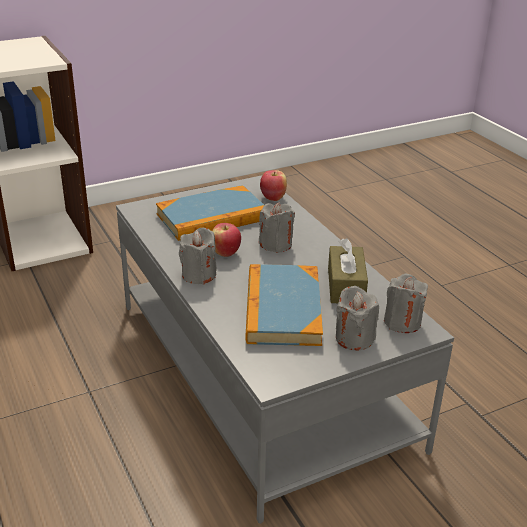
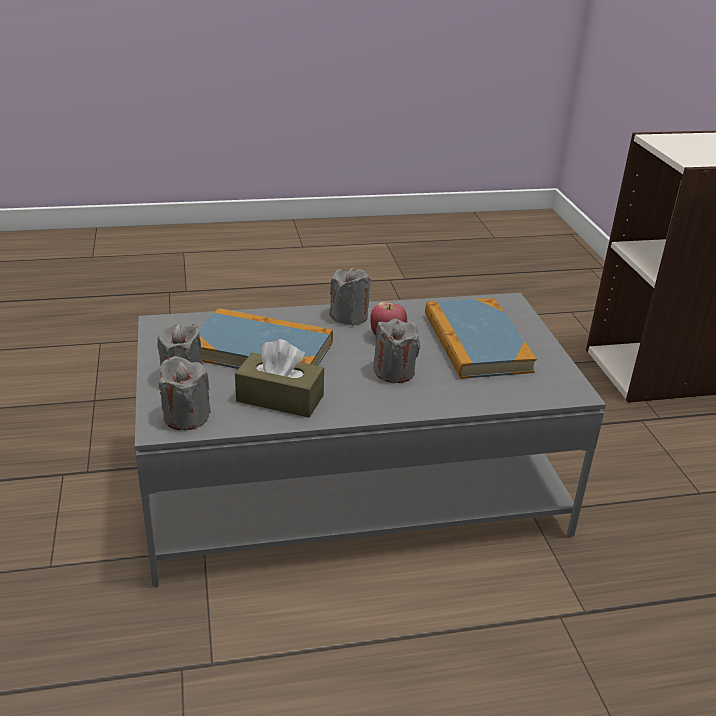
camera: 105 degrees right, 0 degrees up
(273, 197) = (524, 395): apple -> none

